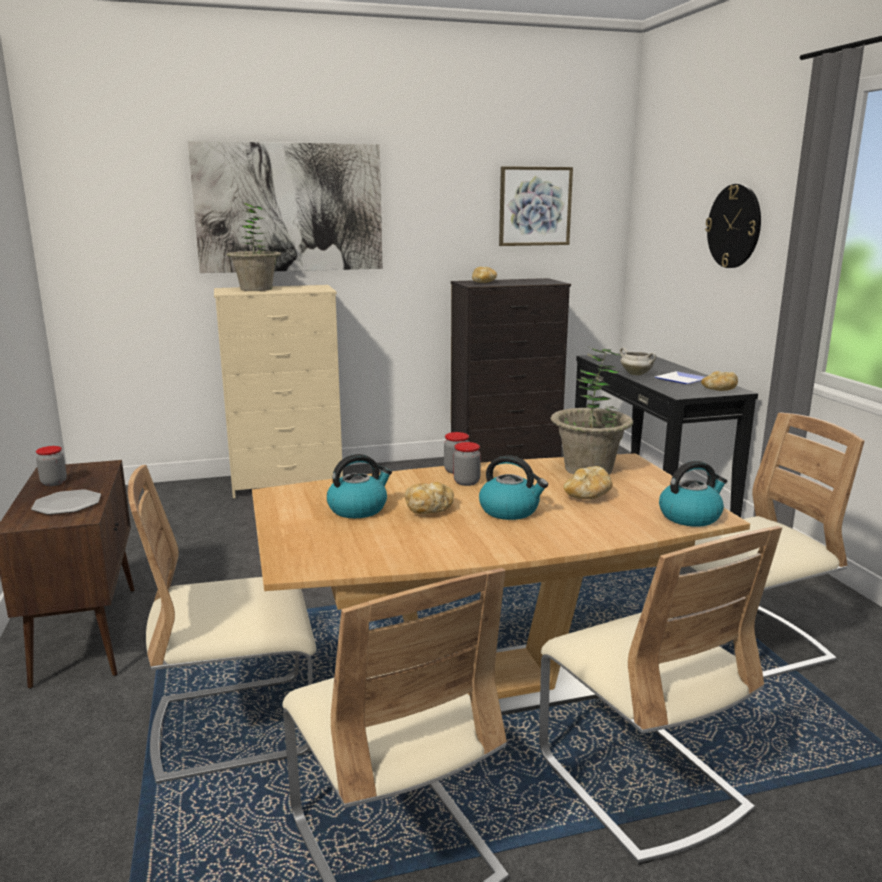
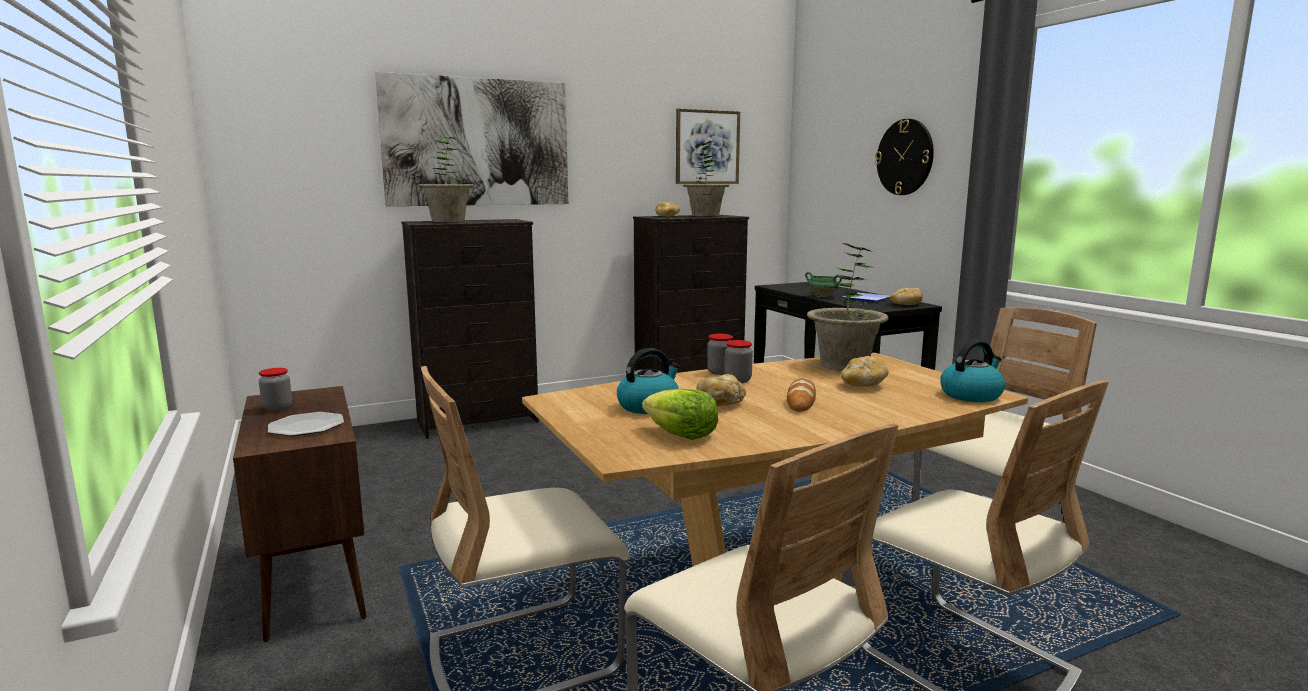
camera: 10 degrees left, 5 degrees down
(287, 483) = (479, 422): beige dresser -> black dresser
(363, 545) = (681, 435): none -> lettuce
(510, 510) = (801, 400): kettle -> bread
(526, 281) = (705, 216): none -> potted plant
(636, 374) = (822, 296): white cooking pot -> green cooking pot

